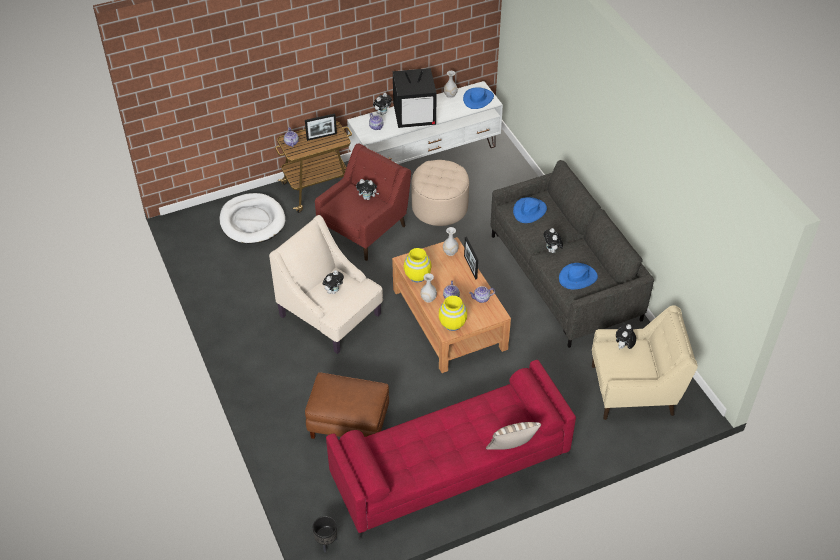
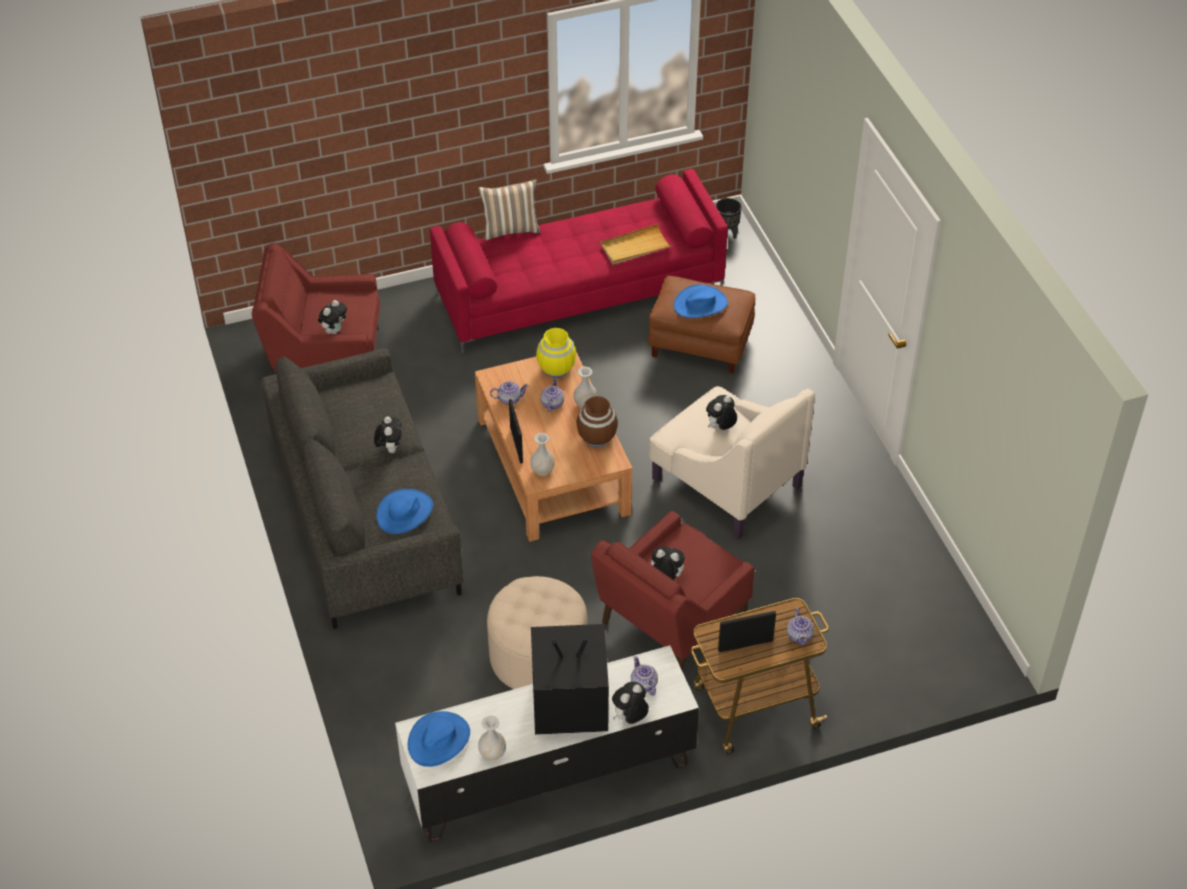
camera: 175 degrees left, 0 degrees up
(252, 221) = (863, 651): white dog bed -> none
(403, 437) = (635, 247): none -> beige tray
(417, 276) = (597, 437): yellow vase -> brown vase
(578, 278) = (366, 402): blue hat -> blue hat (700, 304)
(634, 390) = (325, 358): beige armchair -> red armchair

